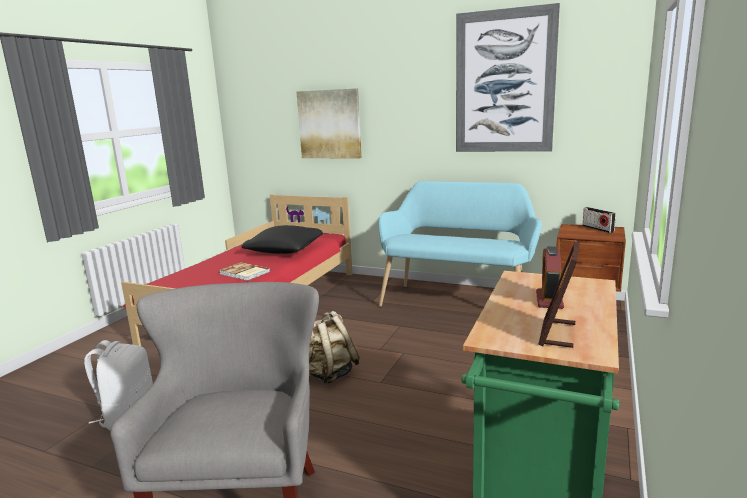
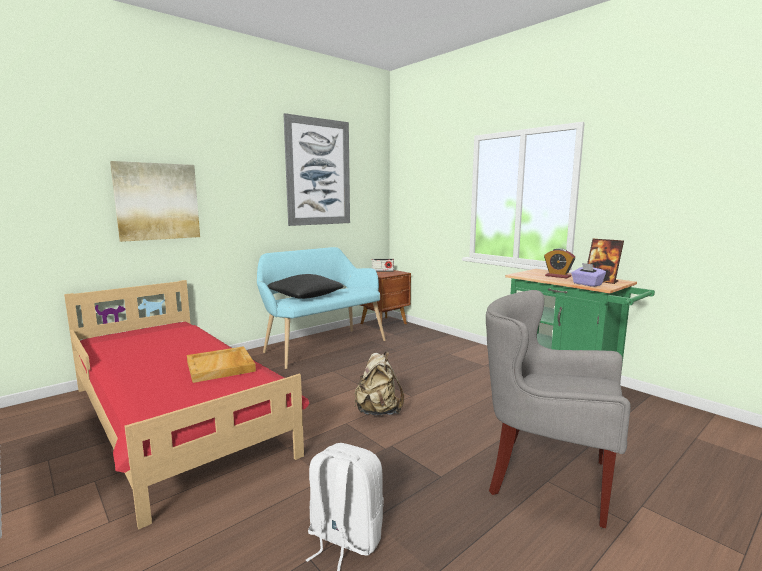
camera: 65 degrees left, 5 degrees down
(244, 273) = (221, 366): book -> beige tray
(285, 250) = (185, 343): black pillow -> black pillow (305, 296)
(497, 324) = (587, 284): none -> purple tissue box

